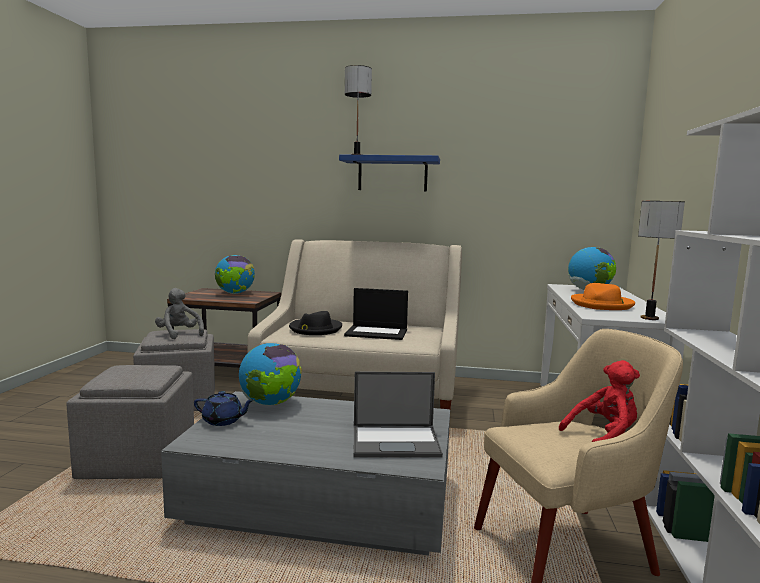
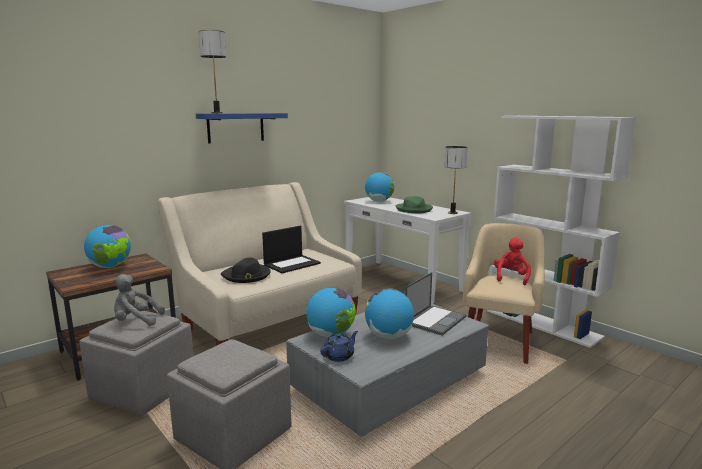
camera: 50 degrees left, 5 degrees up
(305, 429) = (388, 336): none -> globe
(602, 305) = (414, 209): orange hat -> green hat

